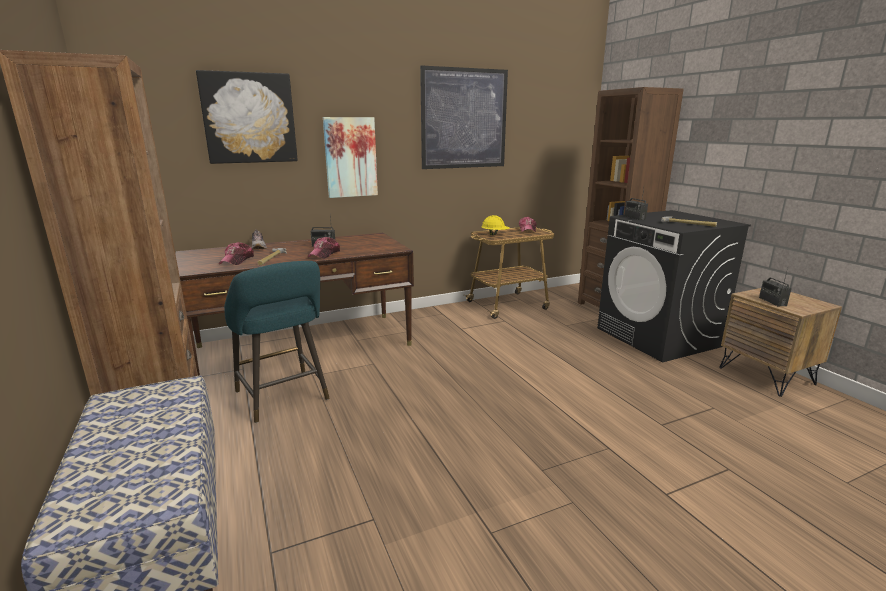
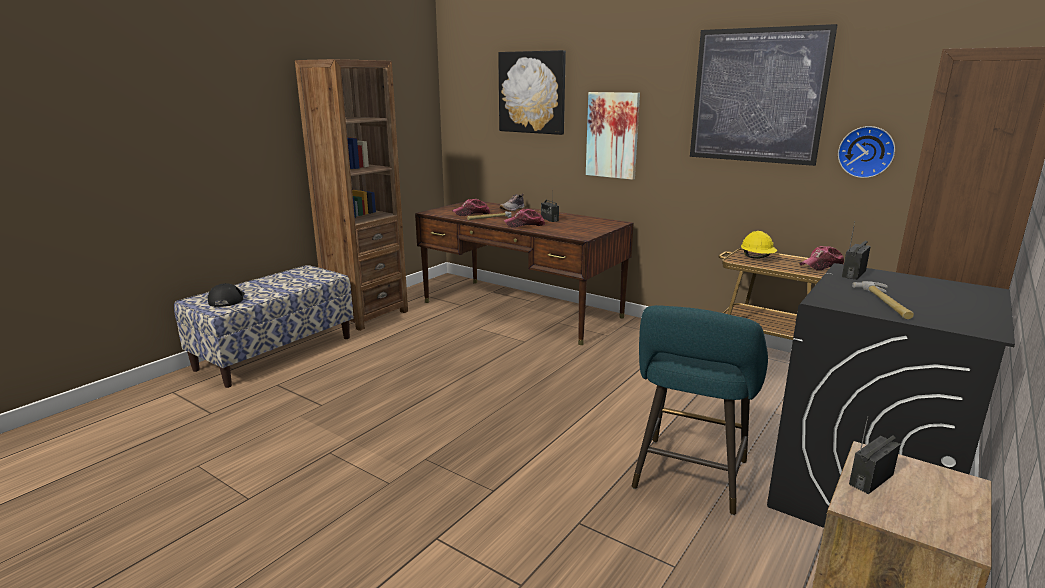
camera: 60 degrees right, 0 degrees up
(129, 487) = (227, 299): none -> black cap
(284, 398) = (436, 331): turquoise stool -> turquoise stool (688, 479)
(527, 154) = (866, 152): none -> wall clock

